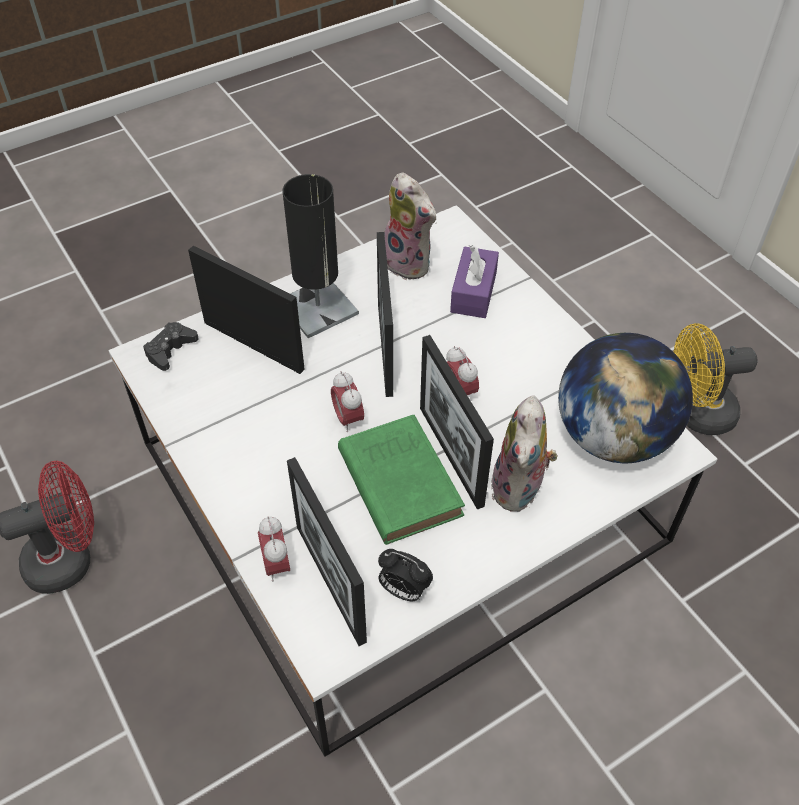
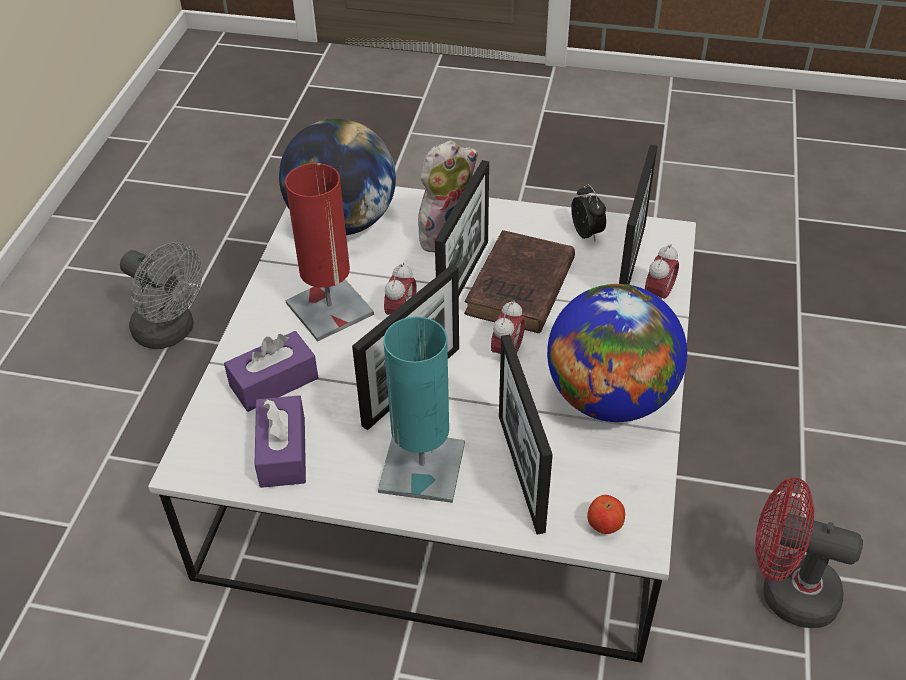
camera: 135 degrees left, 5 degrees down
(170, 350) = (604, 525): black game controller -> apple
(238, 436) = (610, 398): none -> globe
(318, 308) = (422, 467): black table lamp -> turquoise table lamp
(398, 480) = (519, 289): green book -> brown book
(410, 263) = (282, 452): plush toy -> purple tissue box
(512, 360) = (329, 309): none -> red table lamp
(696, 414) = (171, 332): yellow fan -> grey fan

